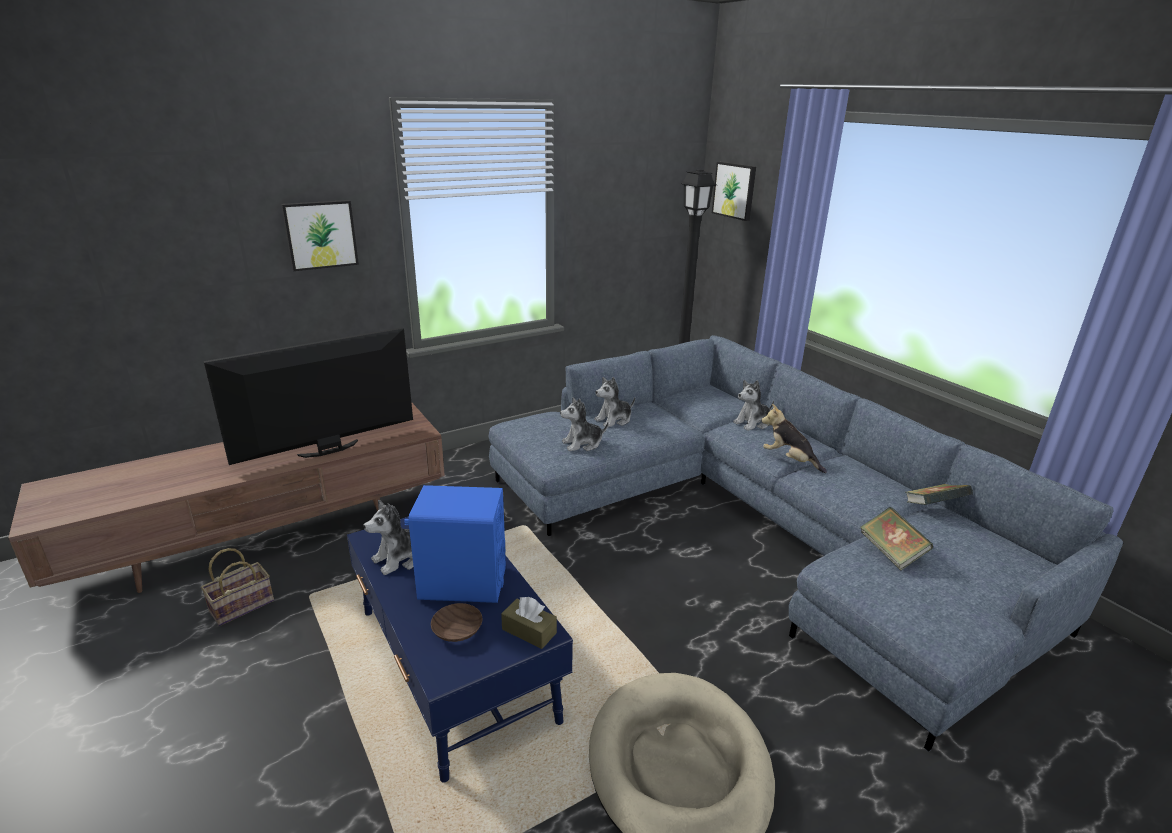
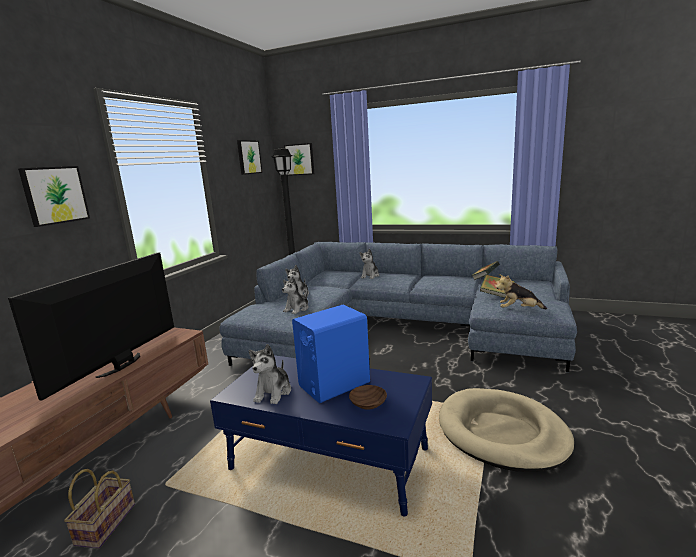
camera: 35 degrees left, 10 degrees down
(529, 631) = (406, 384): brown tissue box -> none
(644, 180) = (248, 157): none -> picture
(789, 460) = (408, 282): plush toy -> plush toy (519, 310)

